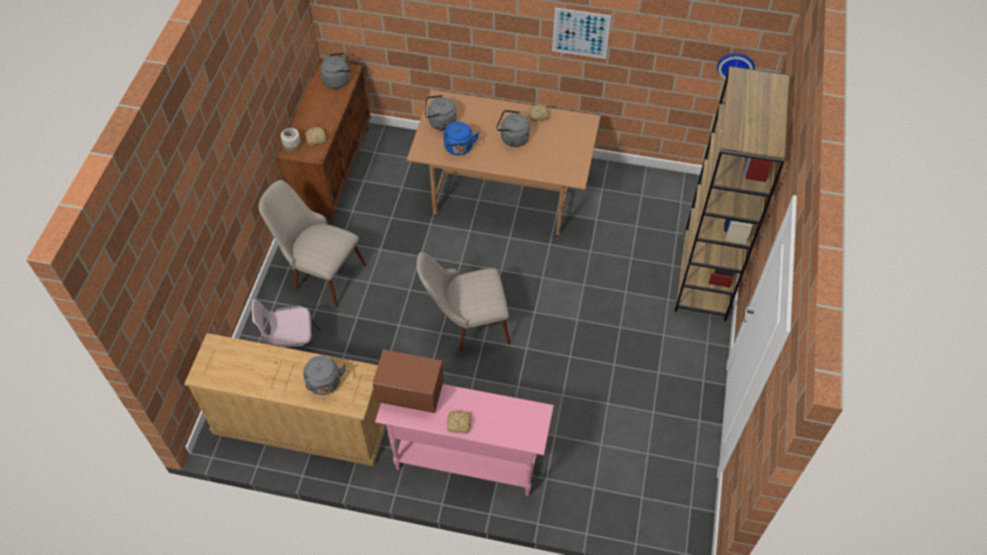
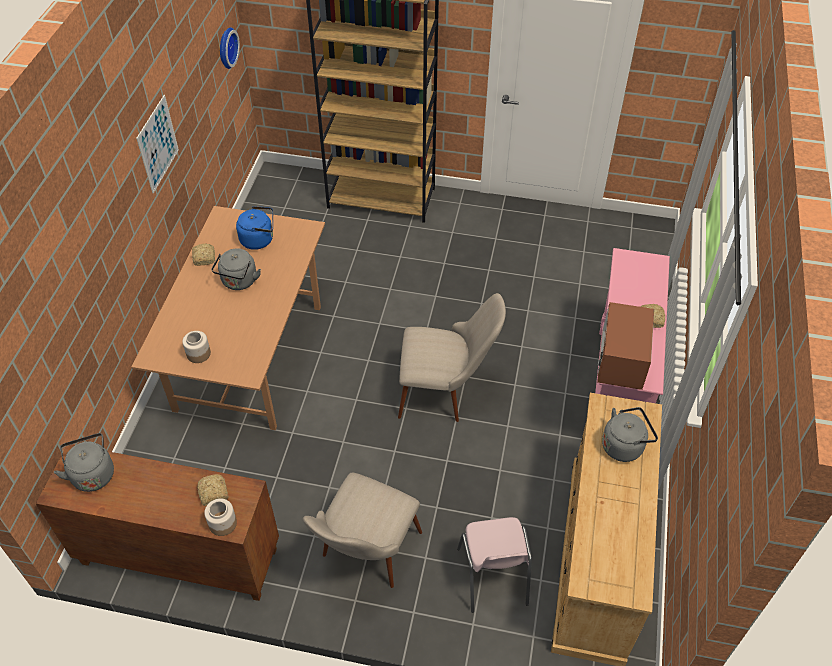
camera: 90 degrees left, 5 degrees down
(440, 123) = (198, 354): grey kettle -> jar
(459, 148) = (248, 333): blue kettle -> blue kettle (259, 239)
(466, 325) = (445, 392): beige chair -> beige chair turned 75 degrees counterclockwise

